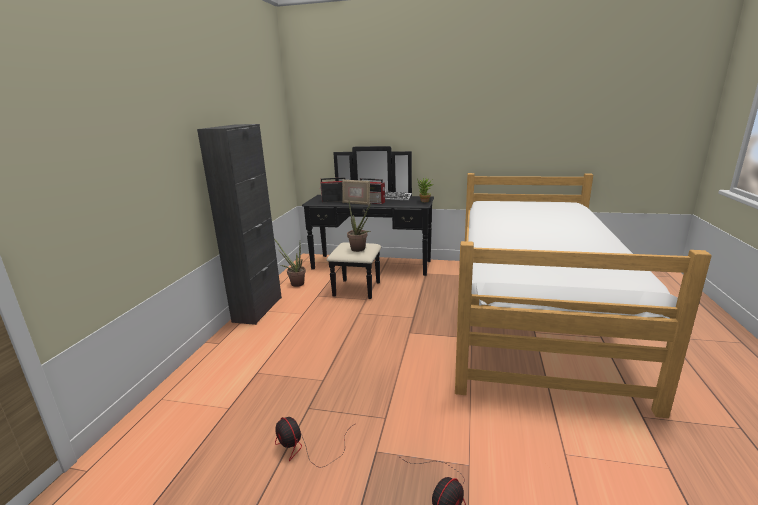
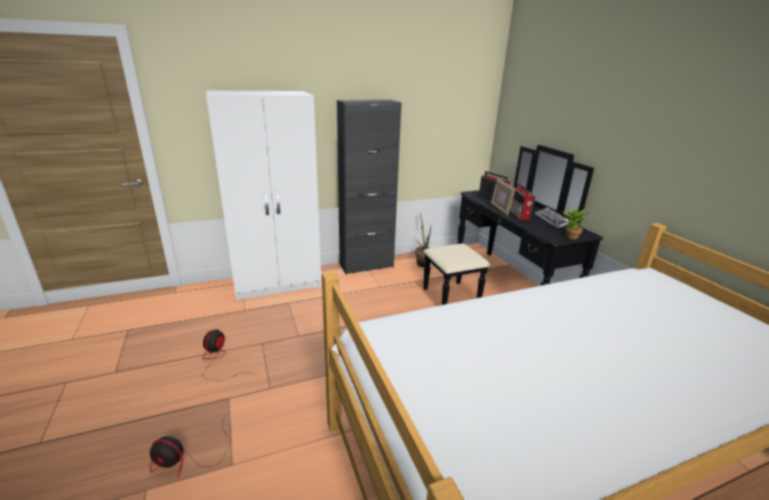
camera: 55 degrees right, 5 degrees up
(207, 370) = (278, 283): none -> white wardrobe
(360, 250) = (453, 256): potted plant -> none

